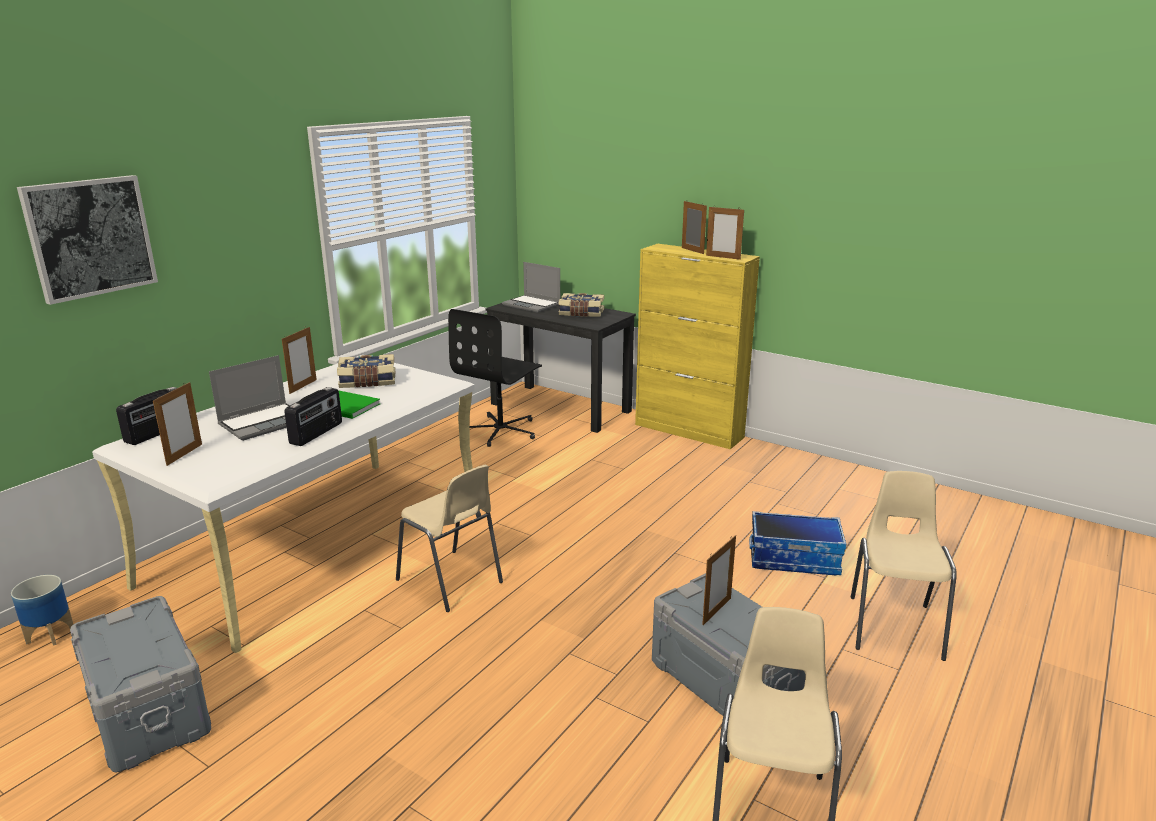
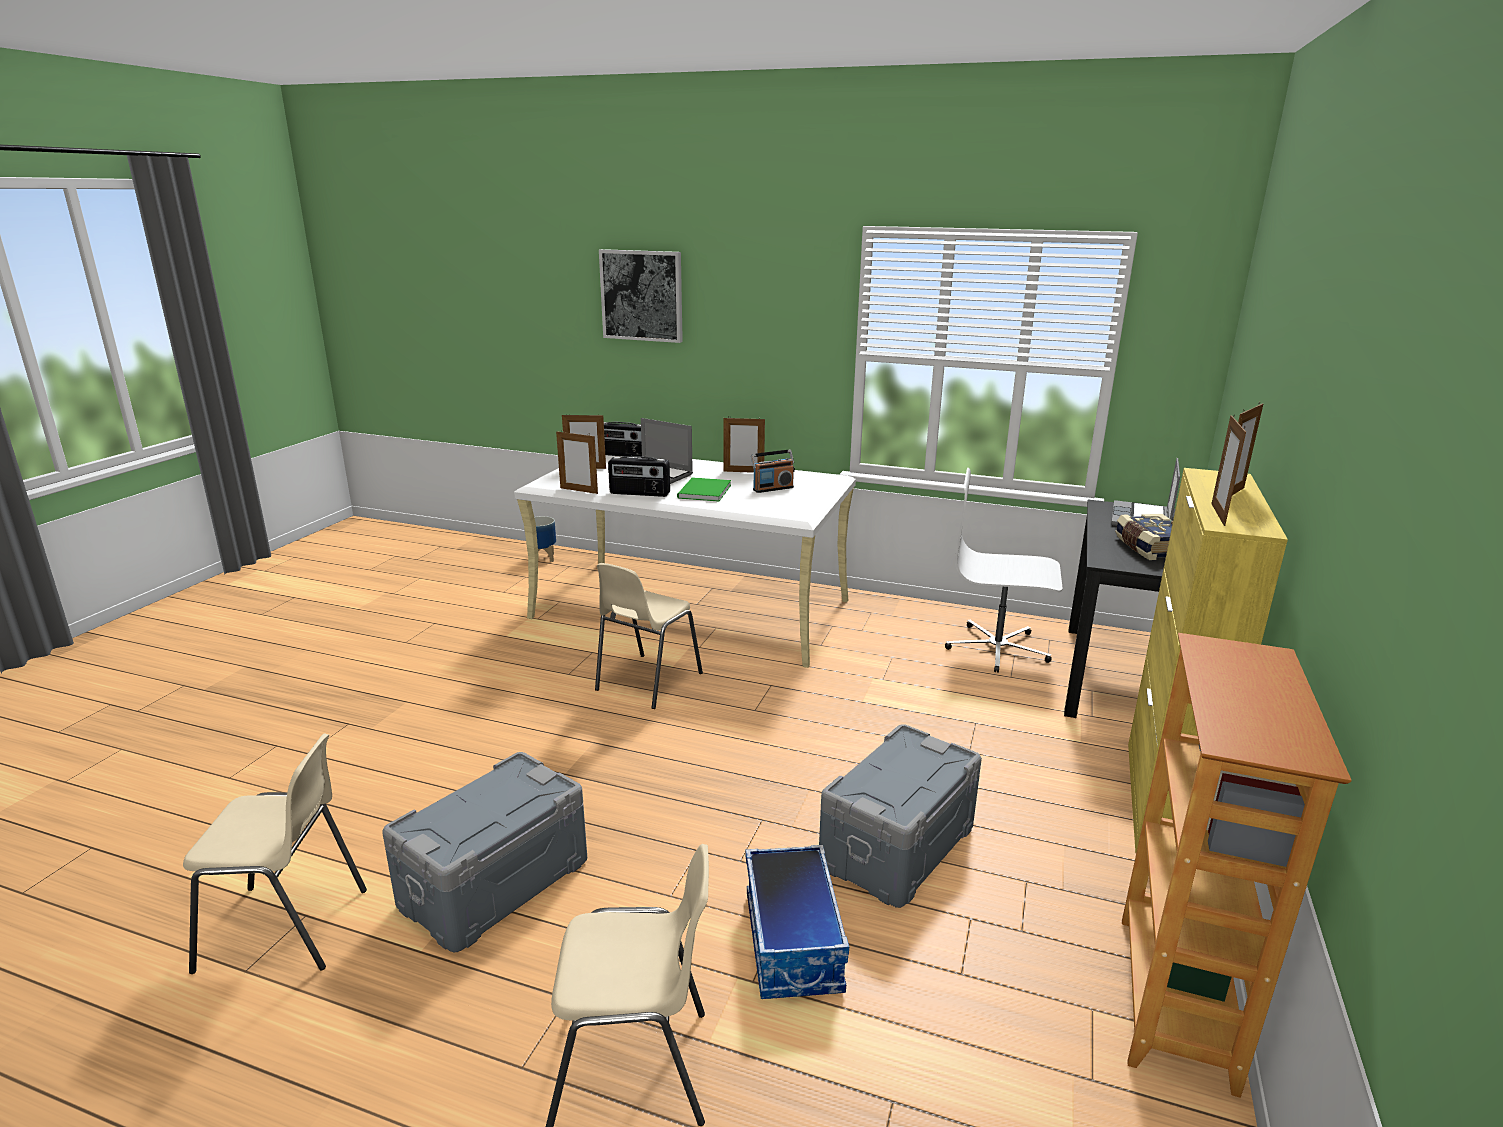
camera: 75 degrees right, 0 degrees up
(150, 710) = (463, 609): grey storage box -> grey storage box (899, 847)
(367, 381) = (773, 488): book -> radio
(501, 431) = (997, 648): black office chair -> white office chair
(716, 611) = (498, 797): picture frame -> picture frame (579, 490)
(832, 469) = (1177, 1001): none -> bookcase

